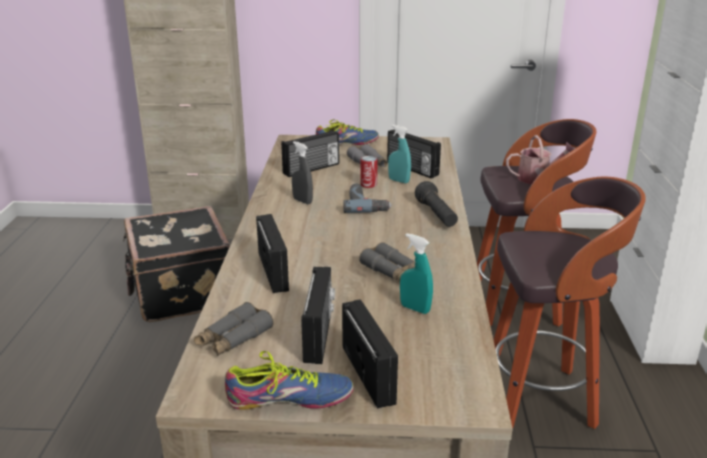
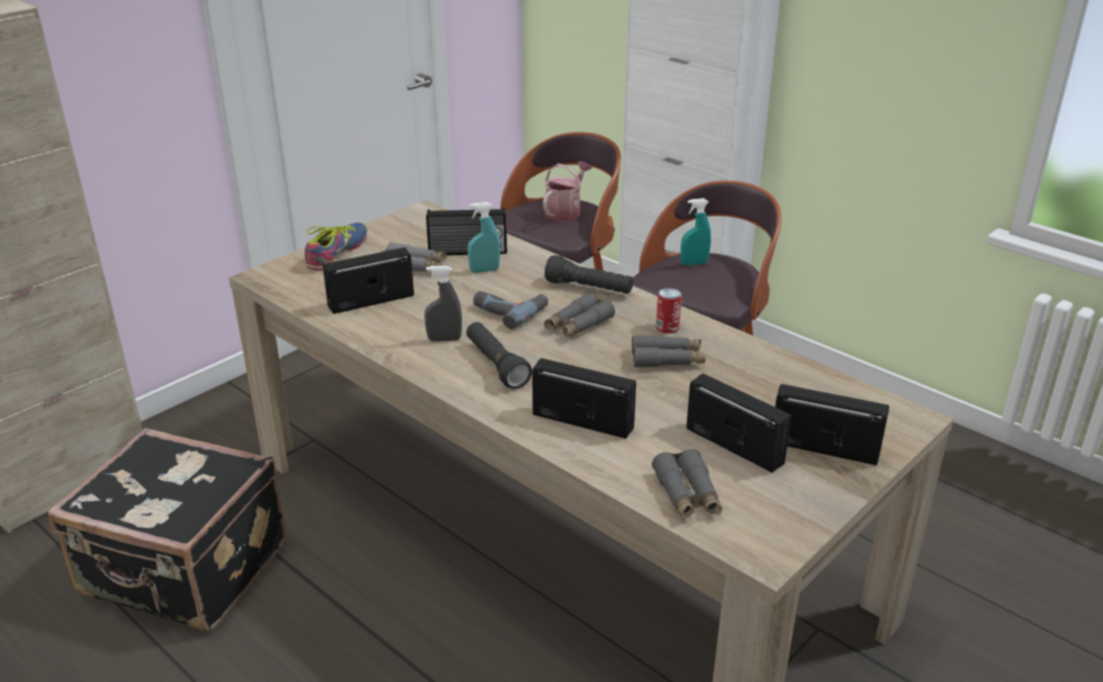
camera: 50 degrees left, 5 degrees up
(289, 398) = (820, 503): shoe -> none
(297, 224) = (496, 365): none -> black flashlight
(312, 169) = (370, 300): radio -> radio turned 120 degrees counterclockwise
(368, 185) = (466, 289): can -> can (667, 328)
(384, 229) = (578, 325): none -> grey binoculars
(415, 308) = (745, 379): turquoise spray bottle -> turquoise spray bottle (694, 263)

